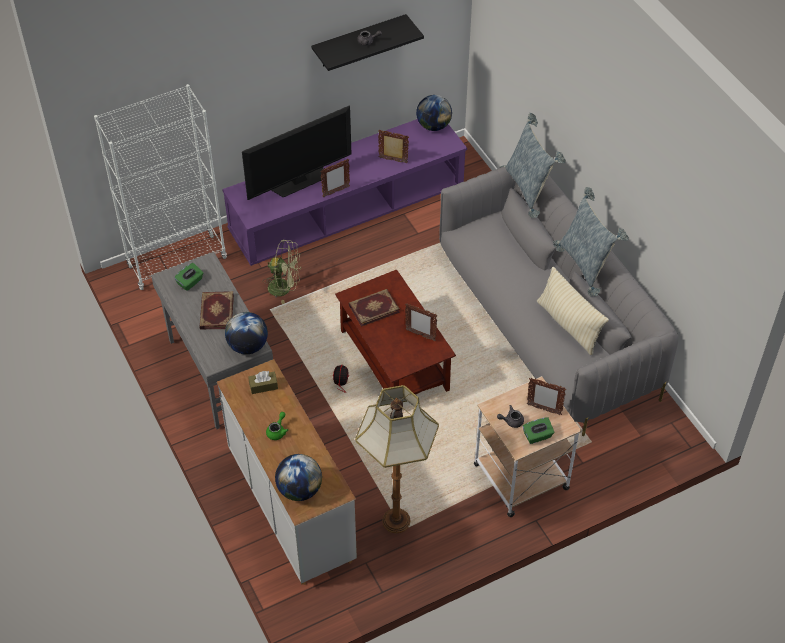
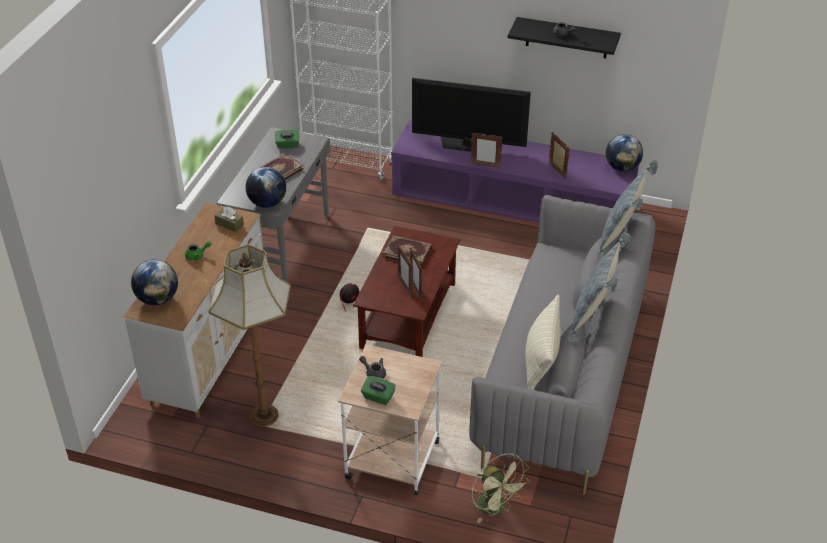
camera: 45 degrees right, 10 degrees down
(285, 288) = (396, 221): green fan -> green fan (496, 508)
(543, 409) = (409, 384): picture frame -> picture frame (405, 287)

